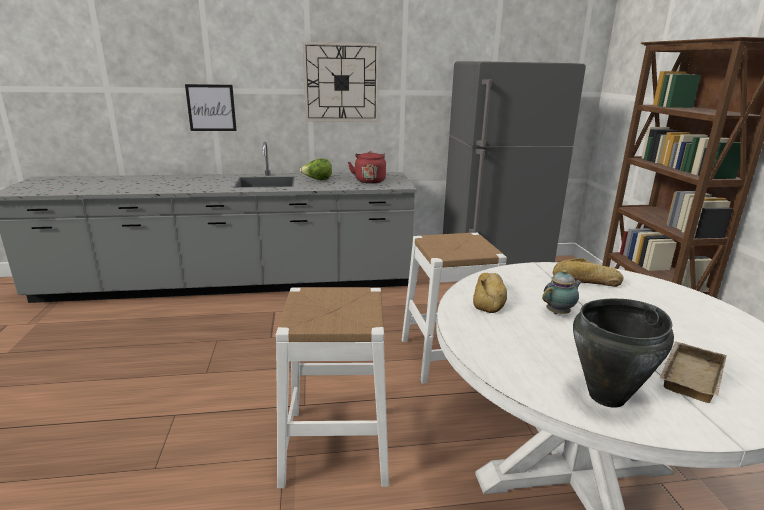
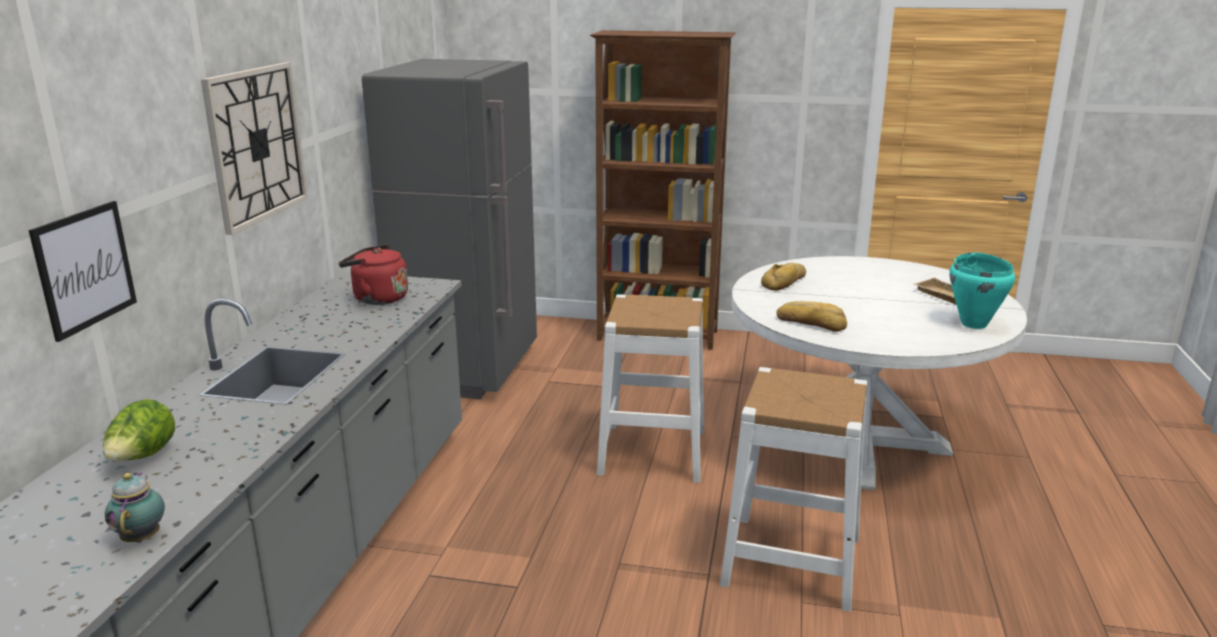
camera: 70 degrees left, 0 degrees up
(317, 180) = (323, 331): lettuce -> lettuce (143, 458)
(559, 313) = (848, 306): teapot -> teapot (142, 536)
(607, 396) = (974, 324): black cooking pot -> turquoise cooking pot

